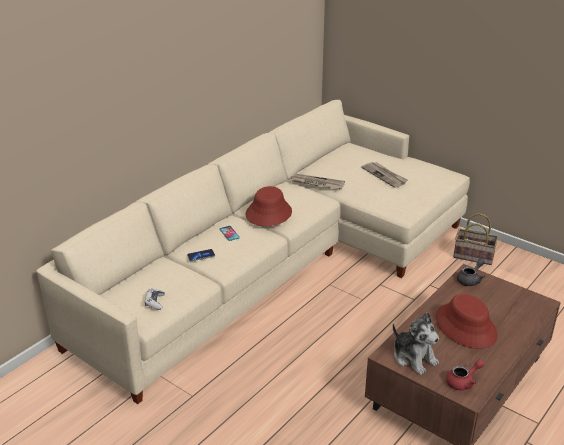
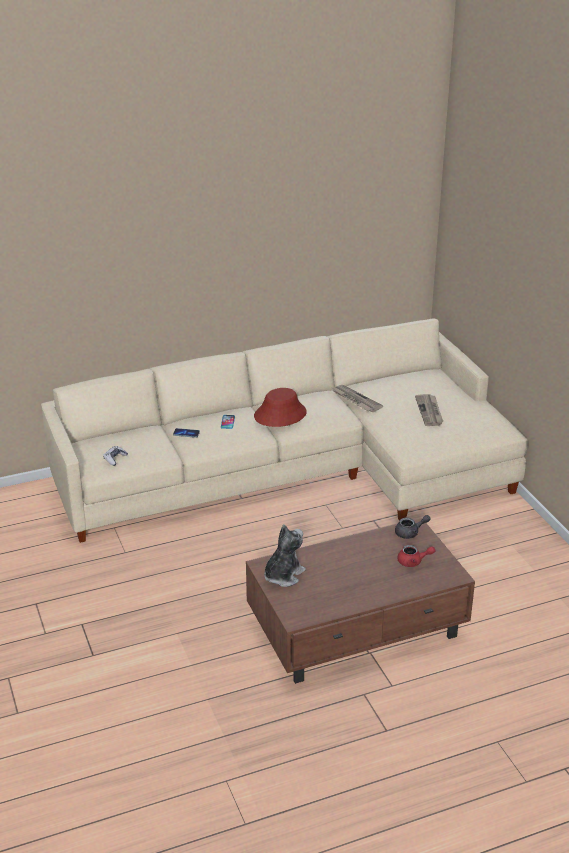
camera: 30 degrees right, 0 degrees up
(414, 358) = (283, 575): plush toy -> plush toy turned 135 degrees counterclockwise
(463, 382) = (303, 608): red teapot -> red teapot (413, 562)
(466, 326) = (358, 568): red hat -> none
(474, 256) = (500, 526): basket -> none

